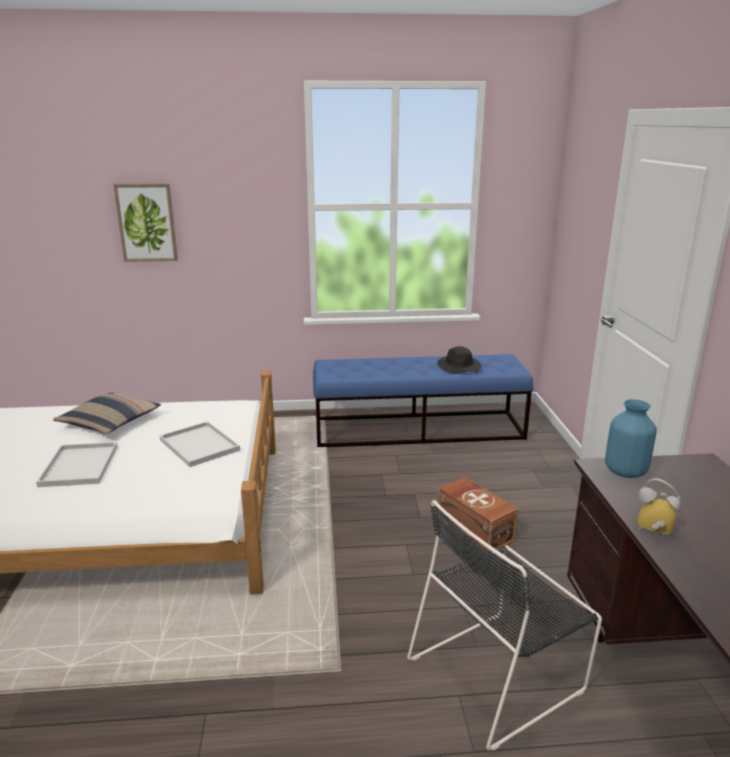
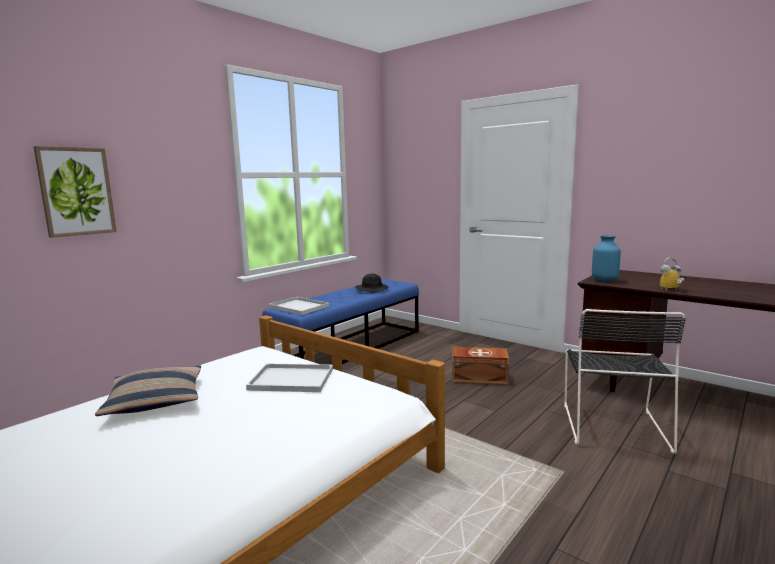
camera: 45 degrees left, 10 degrees down
(79, 465) = (207, 435): white tray -> white tray (297, 307)

